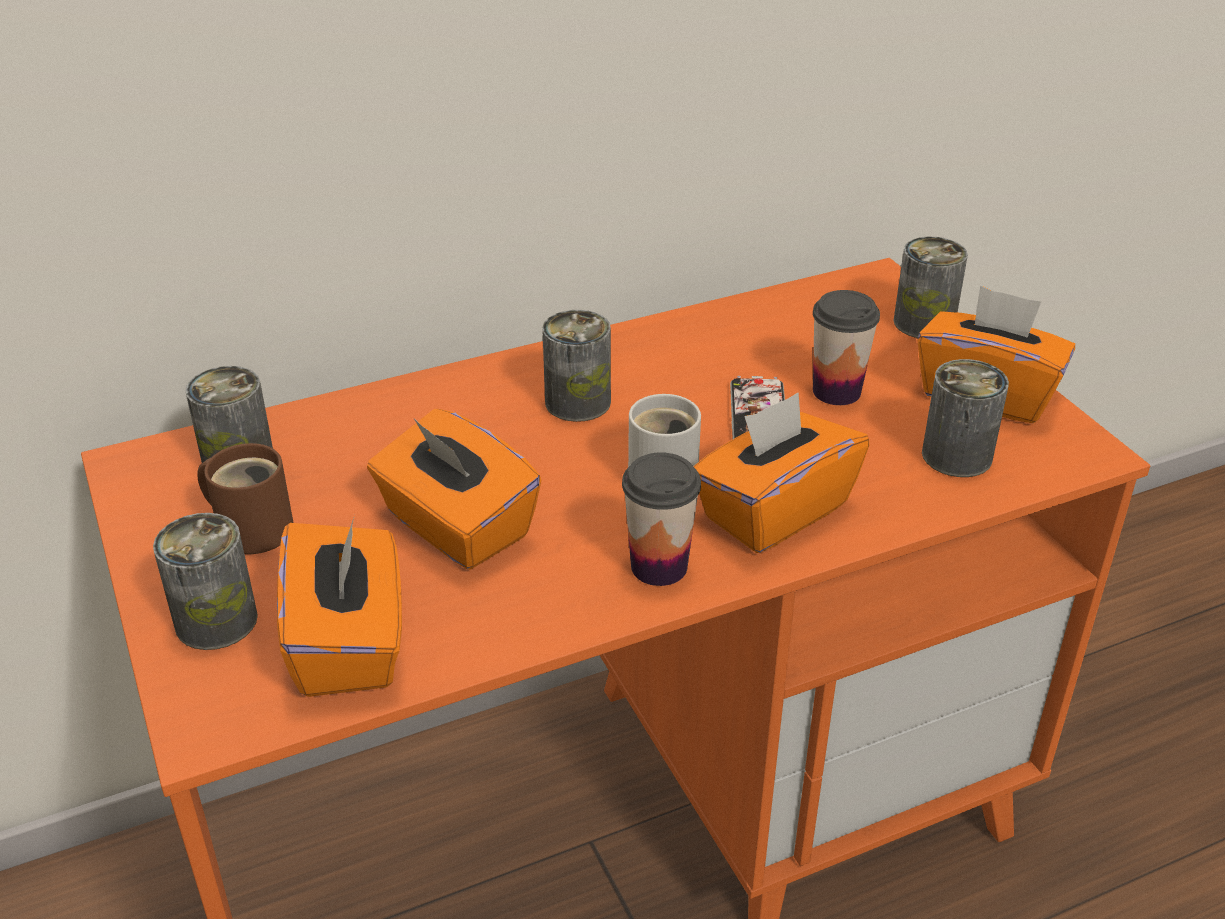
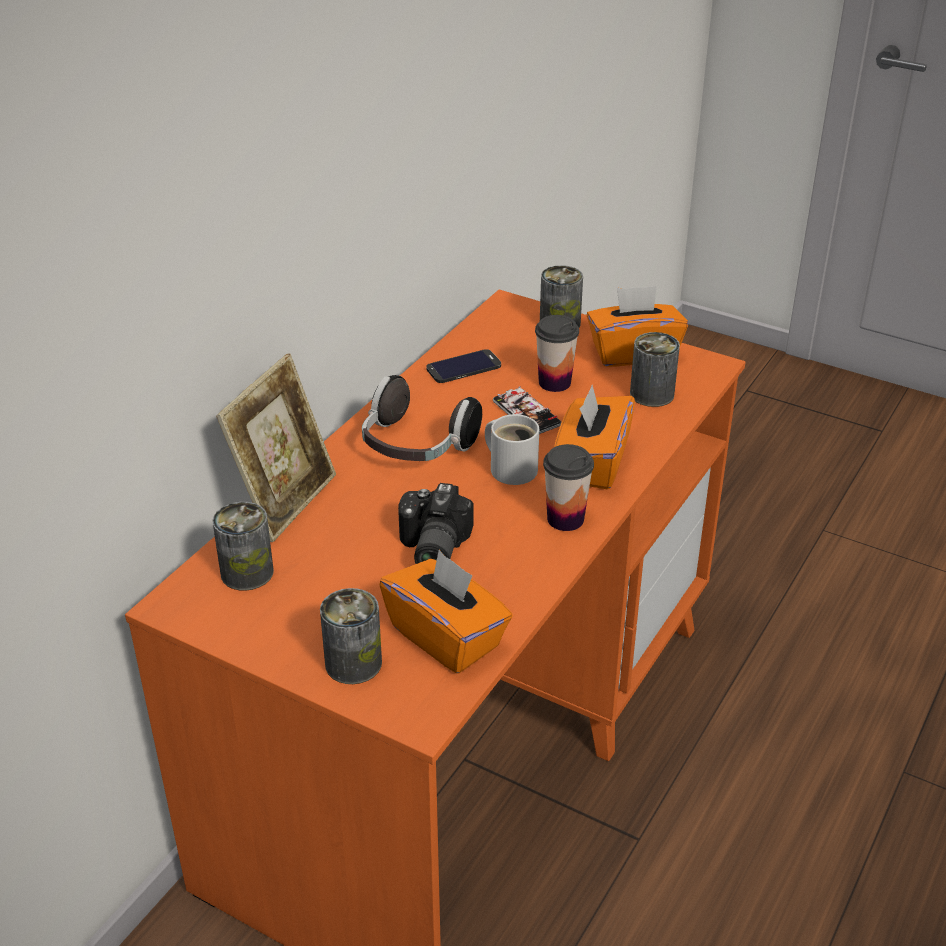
camera: 35 degrees left, 0 degrees up
(252, 526) = (305, 604): brown mug -> none
(369, 403) = (285, 501): none -> picture frame
(456, 527) = (430, 548): orange tissue box -> camera
(577, 402) = (416, 448): can -> headphones
(741, 331) = (464, 367): none -> phone

